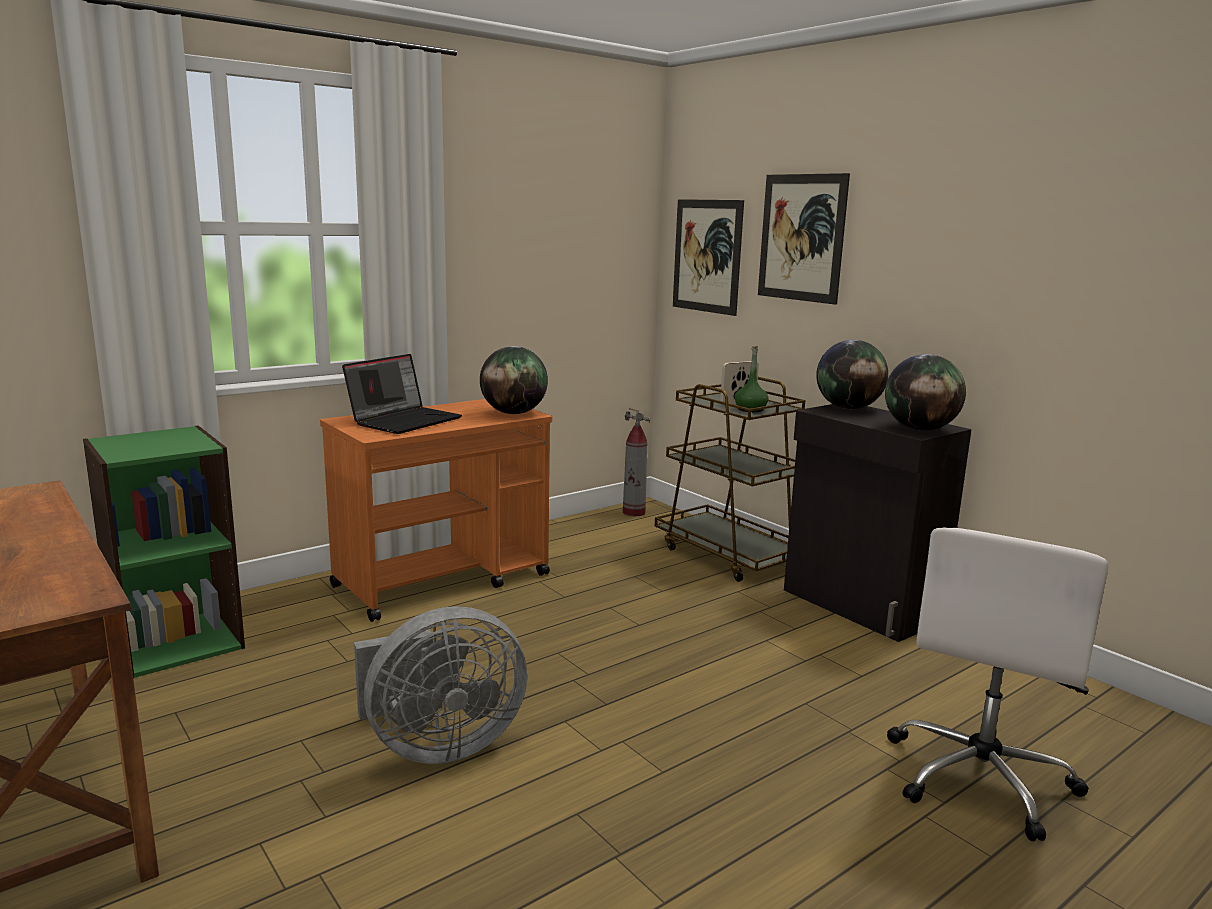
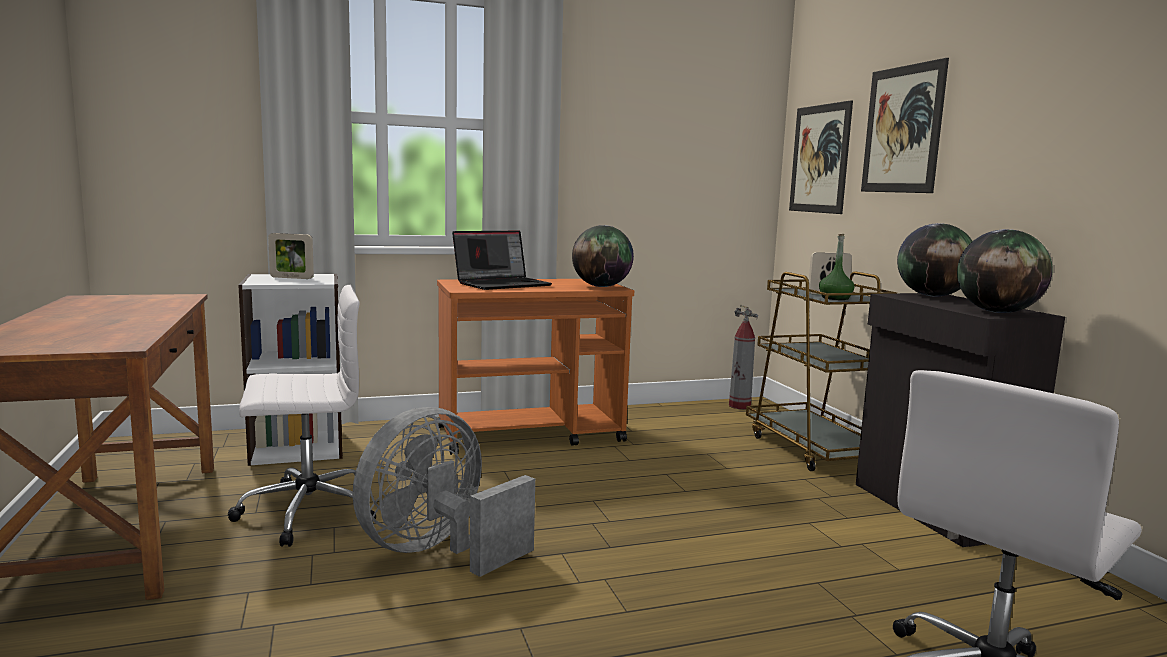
camera: 20 degrees right, 5 degrees down
(153, 441) = (291, 278): none -> picture frame
(177, 642) = (298, 447): green bookcase -> white bookcase
(252, 727) = (305, 511): none -> white office chair
(438, 746) = (438, 551): grey fan -> grey fan turned 135 degrees clockwise

